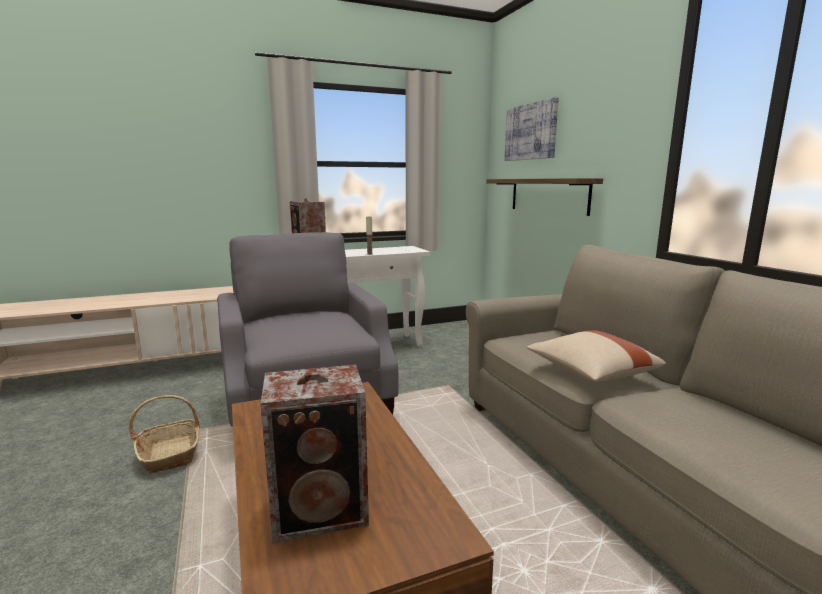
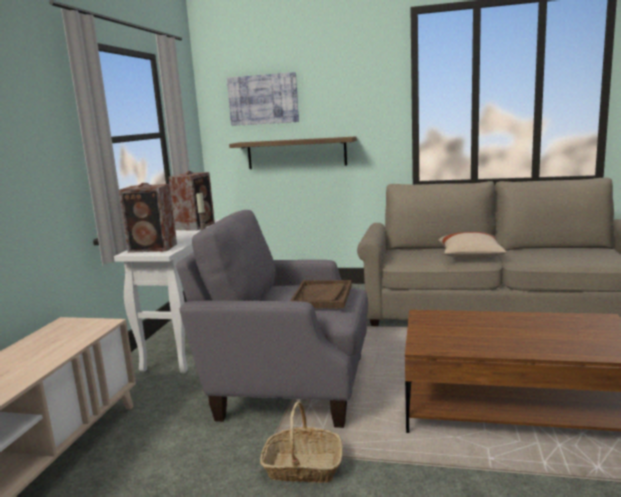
camera: 55 degrees left, 0 degrees up
(308, 329) = (322, 296): none -> brown tray
(323, 510) = (573, 340): speaker -> speaker (196, 226)

